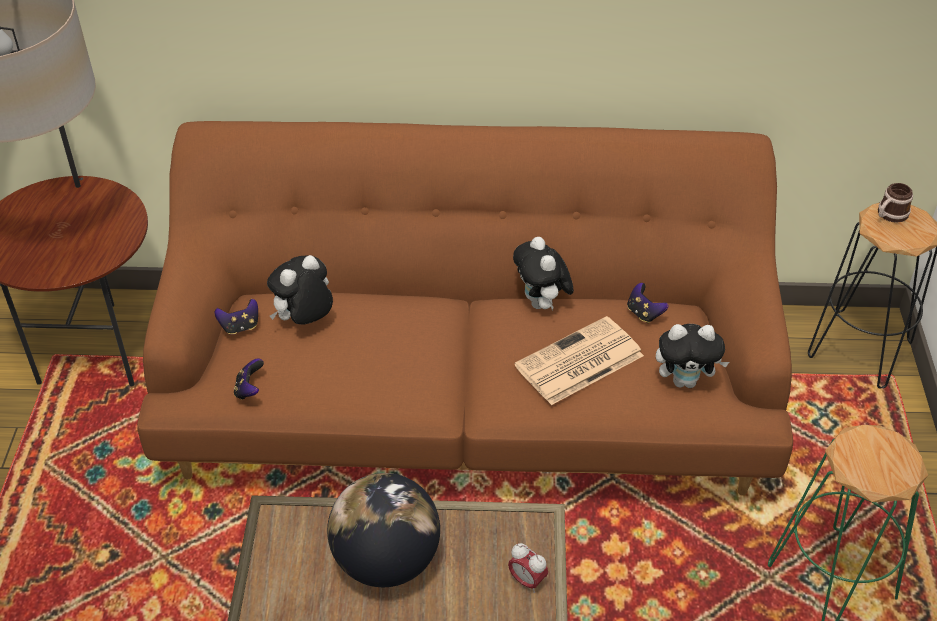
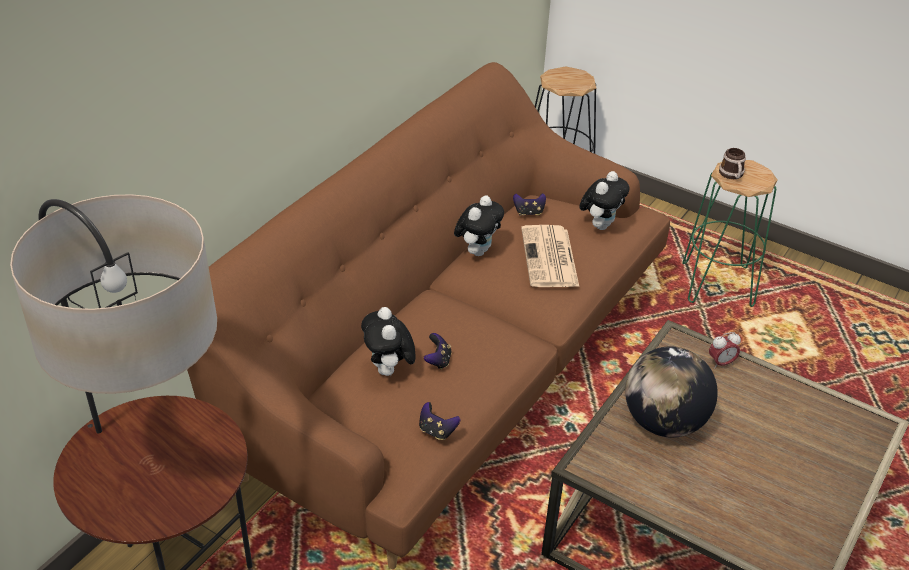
camera: 60 degrees left, 5 degrees down
(240, 327) = (360, 409): game controller -> game controller (438, 361)
(542, 304) = (477, 250): plush toy -> plush toy turned 75 degrees counterclockwise
(889, 215) = (557, 78): mug -> mug (732, 175)

